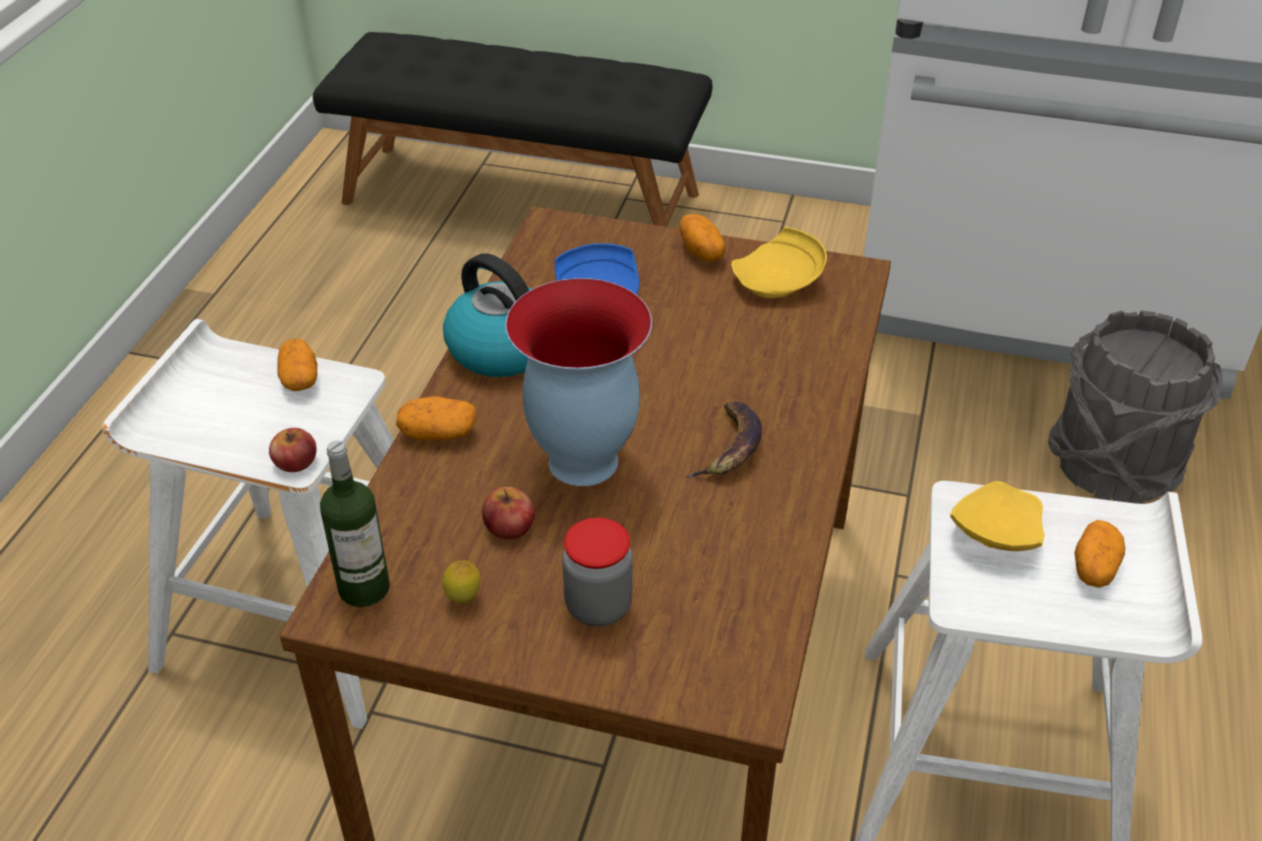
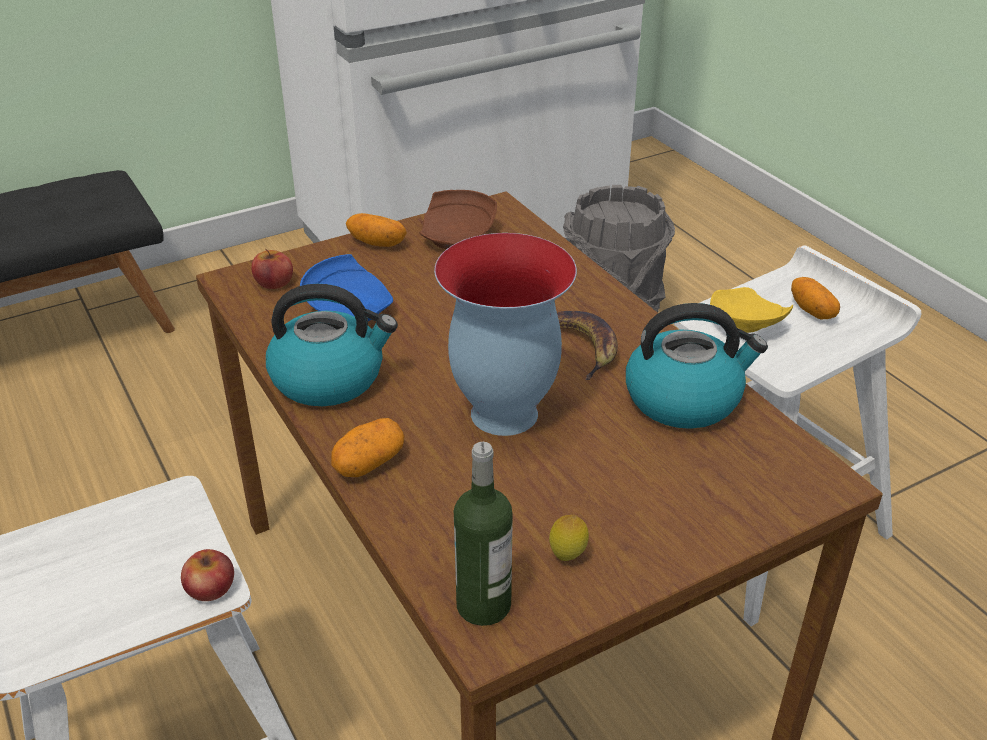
camera: 45 degrees left, 5 degrees down
(300, 379) = (117, 525): potato -> none
(509, 526) = (521, 487): apple -> apple (274, 282)
(598, 606) = (659, 494): jar -> none
(743, 548) = (684, 399): none -> kettle
(779, 282) = (458, 235): yellow plate -> brown plate

